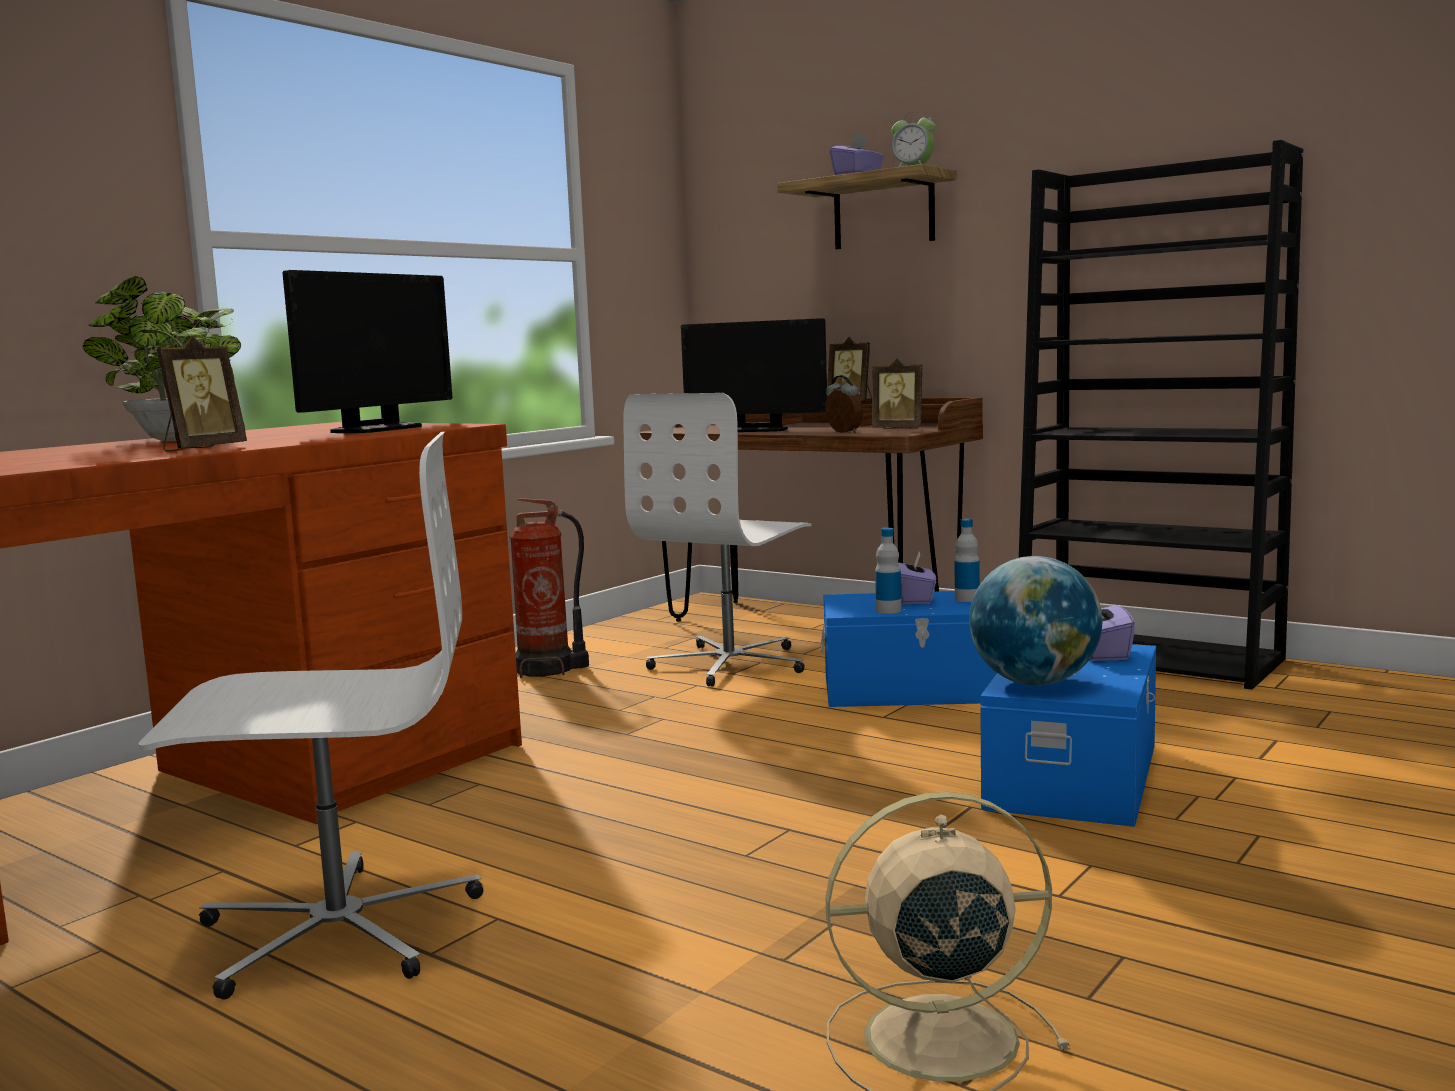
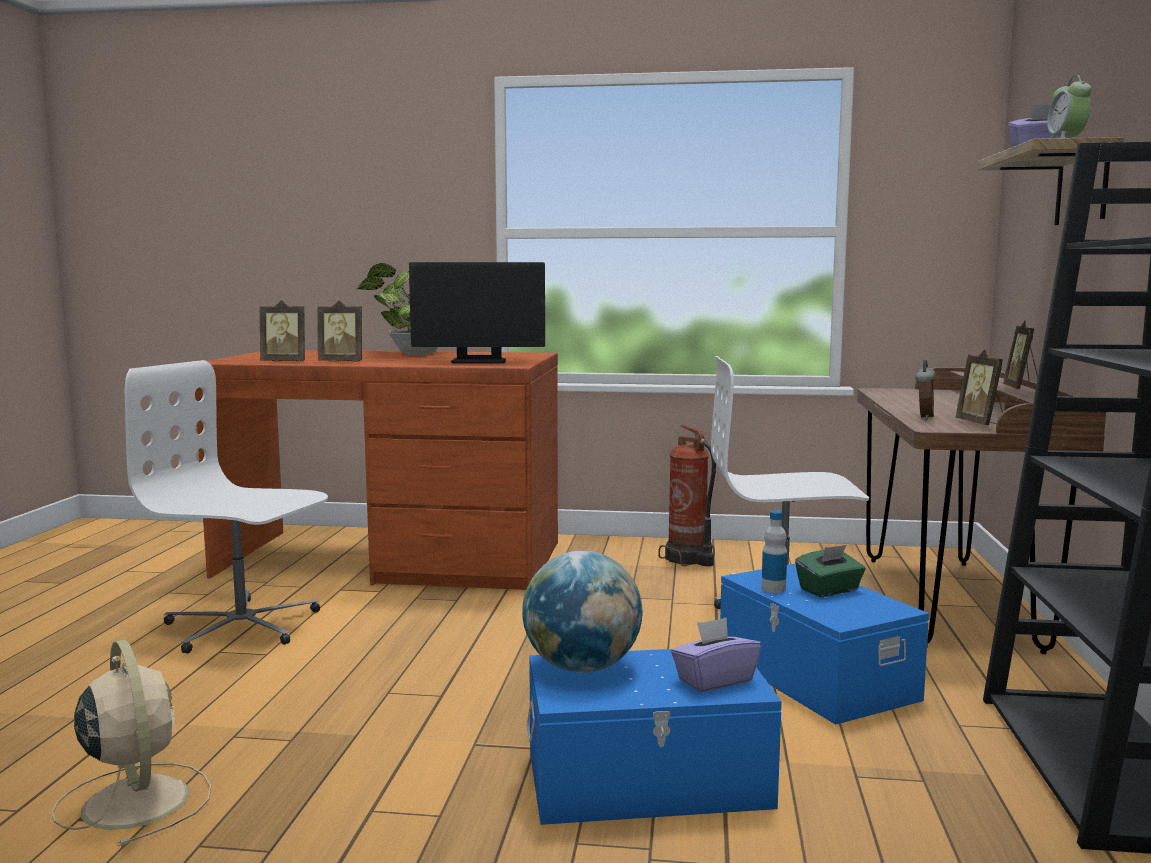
camera: 60 degrees right, 0 degrees up
(104, 460) = (285, 362): none -> picture frame
(337, 929) = (241, 626): white office chair -> white office chair turned 150 degrees clockwise
(757, 430) = (912, 402): monitor -> none
(914, 599) = (829, 590): purple tissue box -> green tissue box
(967, 599) = (862, 607): bottle -> none

